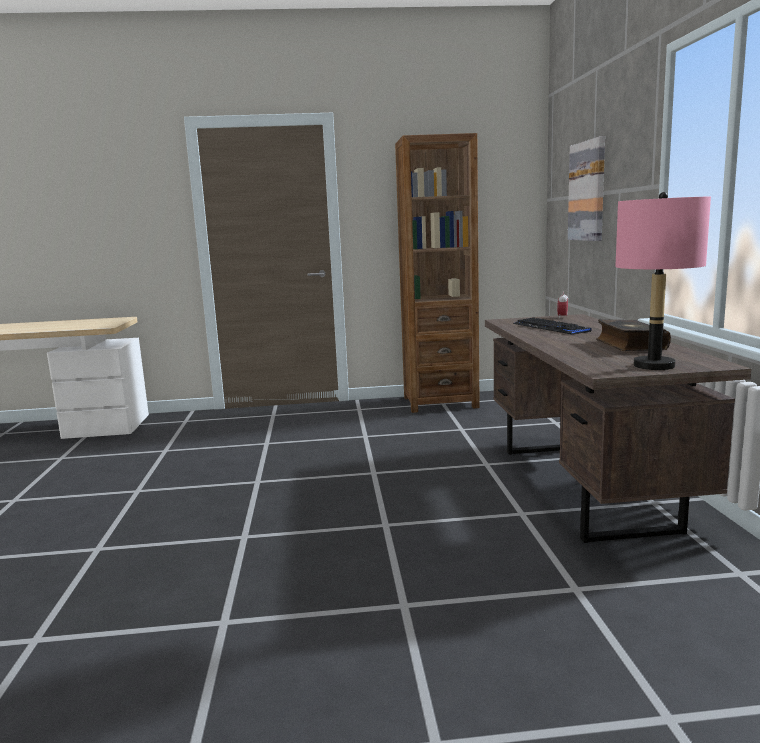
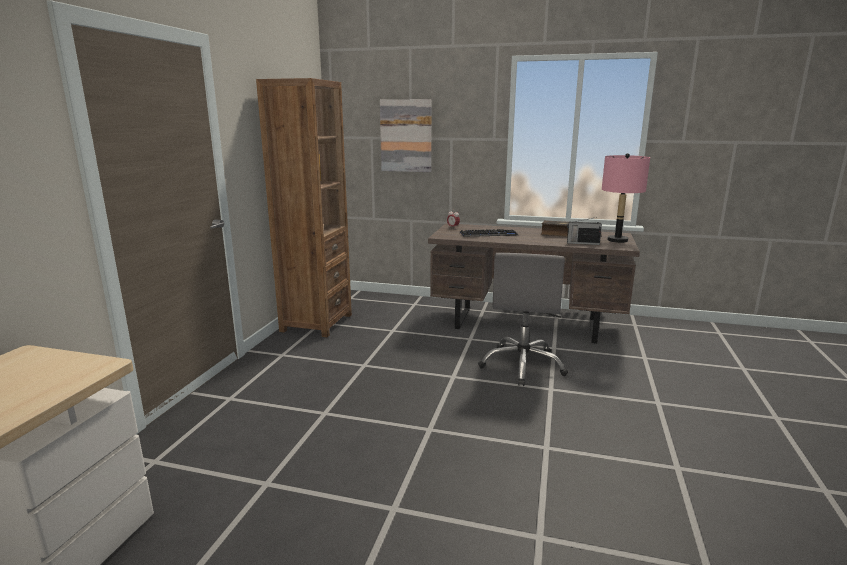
camera: 70 degrees left, 5 degrees up
(439, 501) = (523, 365): none -> grey office chair
(584, 355) = (582, 243): none -> radio

